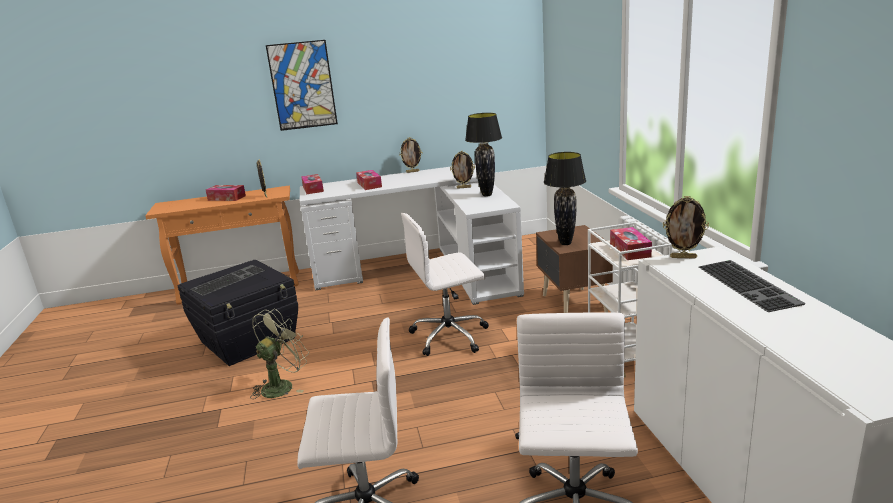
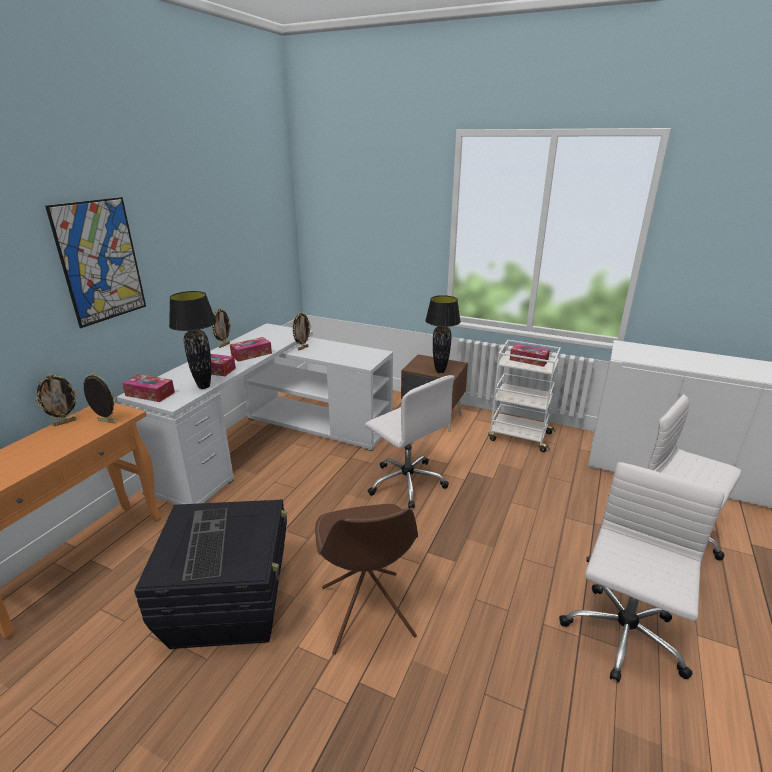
camera: 55 degrees left, 5 degrees up
(226, 198) = (41, 445): tissue box -> tissue box (251, 354)
(282, 385) = (367, 613): green fan -> brown chair
(450, 336) = (406, 482): white office chair -> white office chair turned 60 degrees counterclockwise
(487, 195) = (341, 349): black table lamp -> black table lamp (204, 386)
(683, 257) = (621, 351): picture frame -> picture frame (65, 422)
(750, 285) = (680, 356): keyboard -> none

